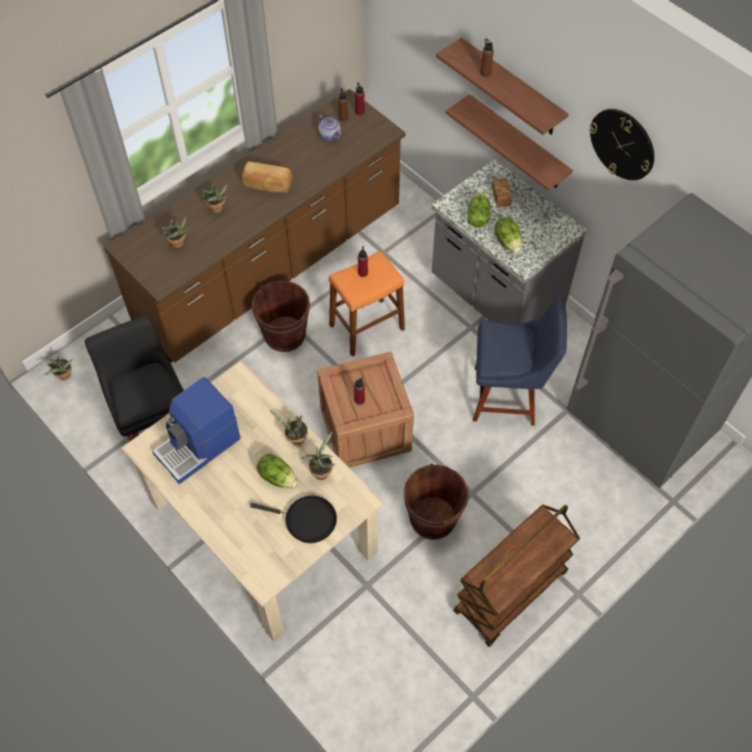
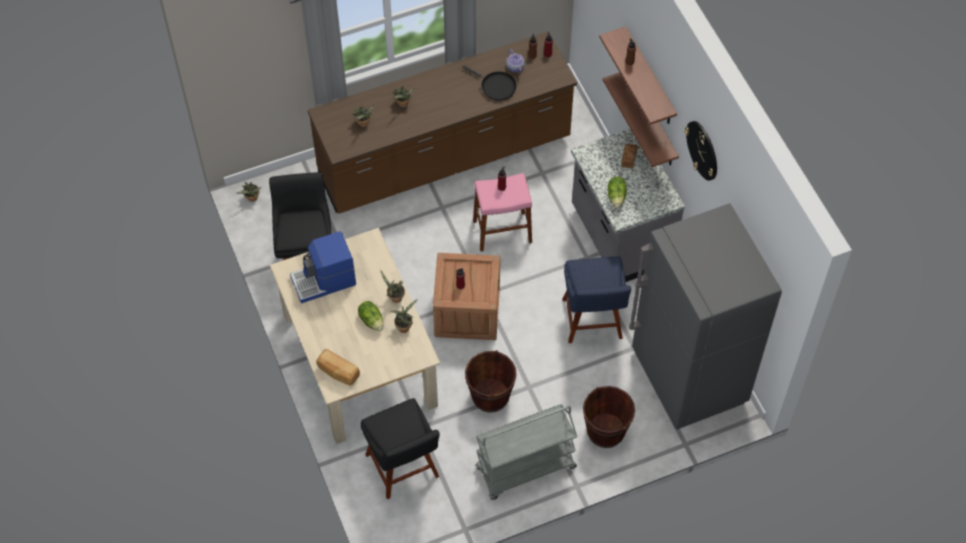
camera: 20 degrees right, 0 degrees up
(267, 185) = (449, 95): bread -> bread (338, 372)
(284, 335) = (434, 217): brown bucket -> brown bucket (605, 431)
(307, 520) = (380, 357): black frying pan -> black frying pan (496, 86)
(367, 327) = (502, 231): orange stool -> pink stool
(368, 644) = (403, 469): none -> black chair
(477, 217) = (602, 170): lettuce -> none
(509, 396) = (592, 322): blue chair -> blue chair turned 60 degrees clockwise
(510, 593) = (525, 469): brown cart -> grey cart

